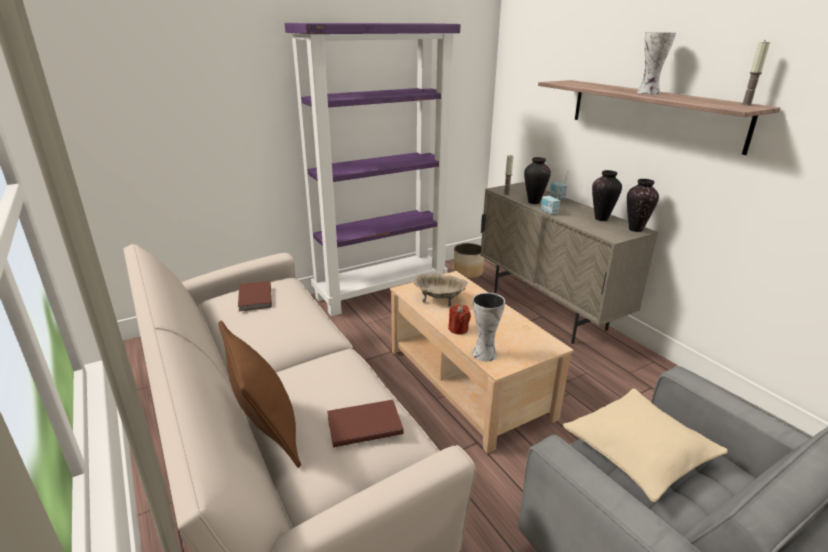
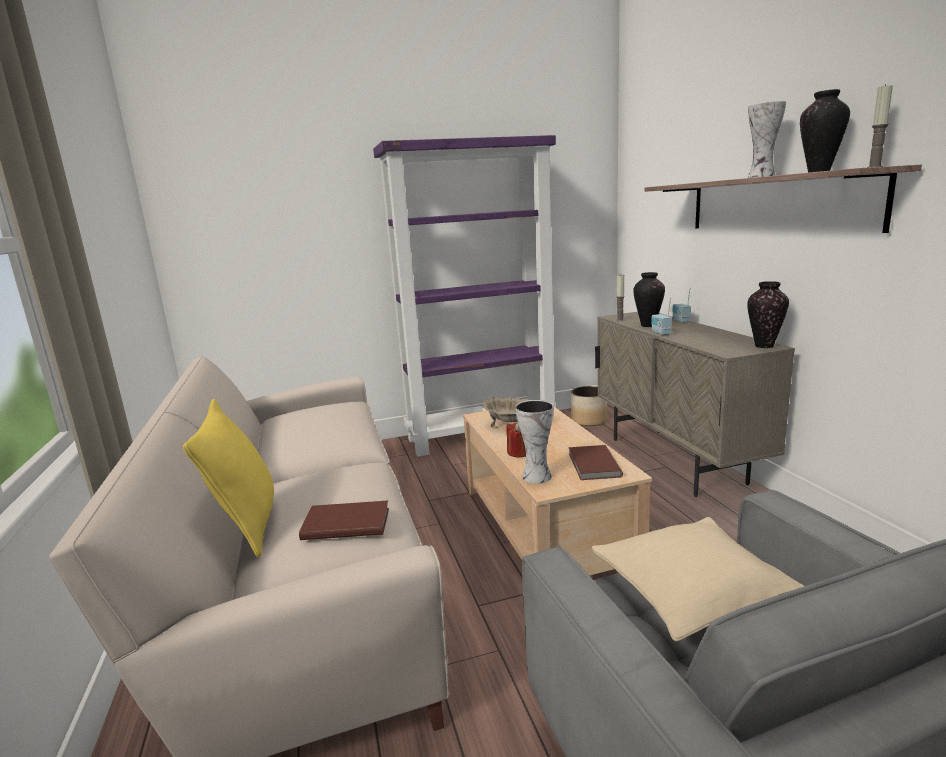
camera: 15 degrees right, 10 degrees down
(254, 298) = (307, 413): brown book -> brown book (592, 465)
(267, 433) = (248, 525): brown pillow -> yellow pillow
(601, 219) = (724, 338): vase -> vase (818, 172)

